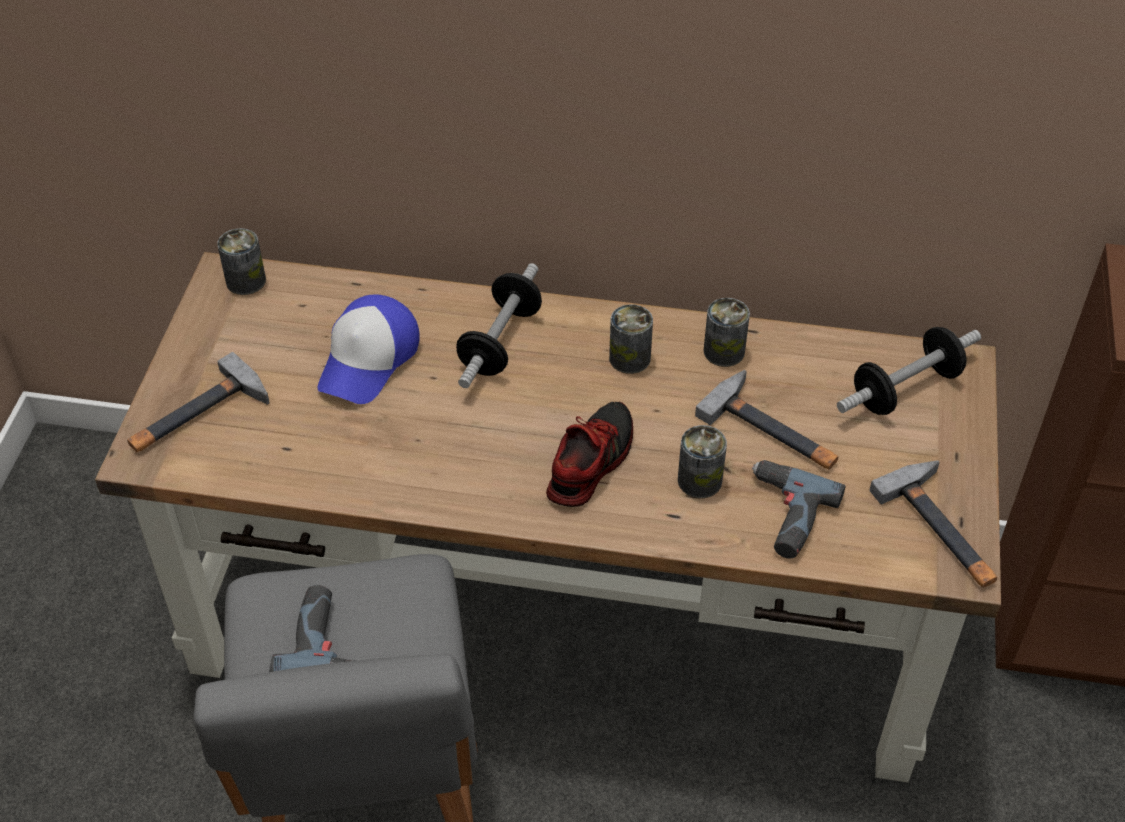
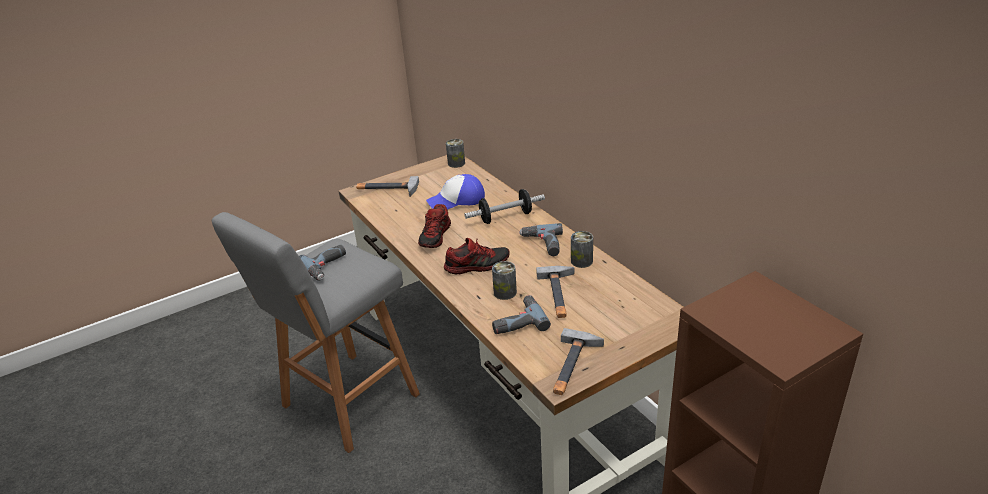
camera: 50 degrees right, 15 degrees down
(442, 454) = (435, 236): none -> shoe
(629, 358) = (542, 244): can -> power drill
(905, 389) = (638, 313): dumbbell -> none

